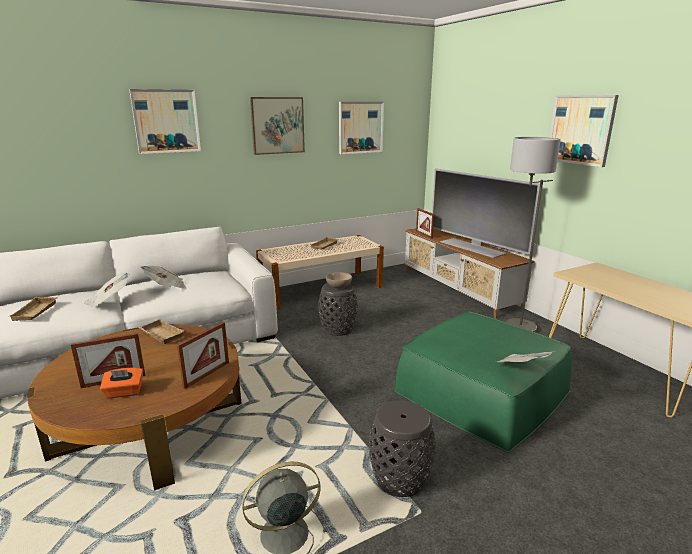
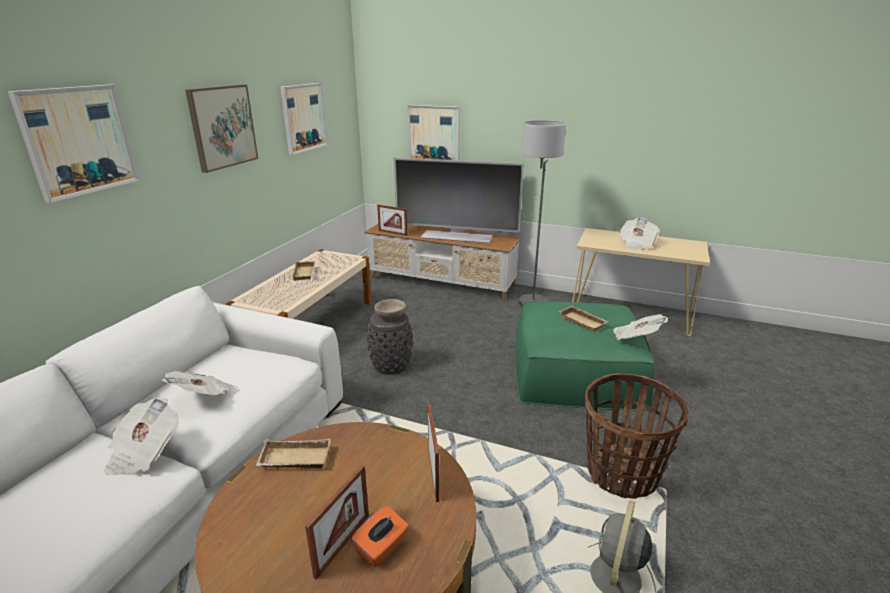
camera: 40 degrees left, 5 degrees up
(36, 312) = (43, 528): beige tray -> beige tray (583, 321)
(400, 479) = (622, 474): grey stool -> basket
(581, 130) = (557, 110): picture -> picture (434, 134)
(629, 287) = (637, 244): none -> newspaper

